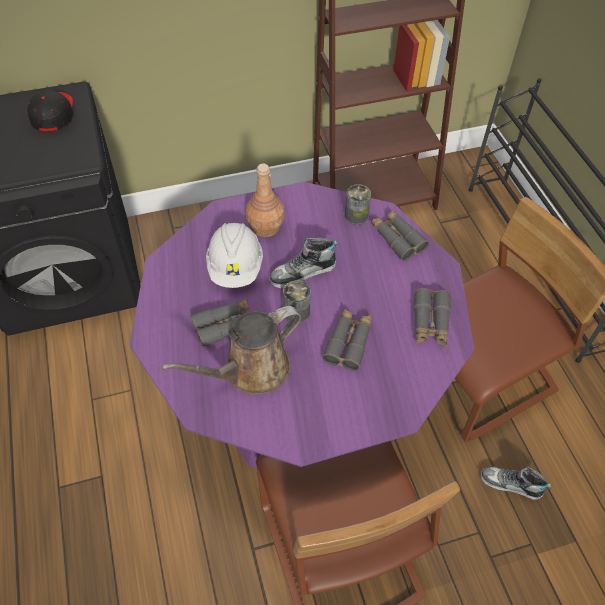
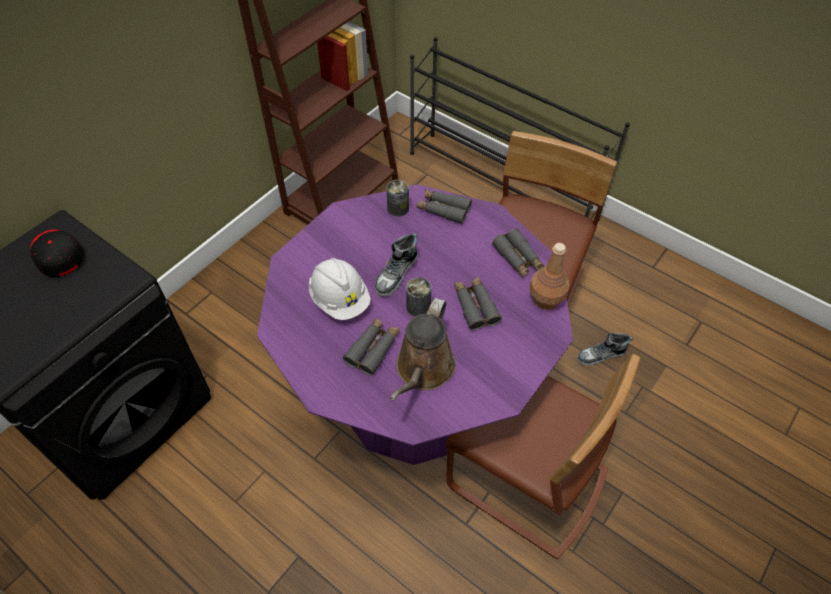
camera: 35 degrees left, 0 degrees up
(265, 227) = (335, 255): brown bottle -> brown bottle (545, 299)

